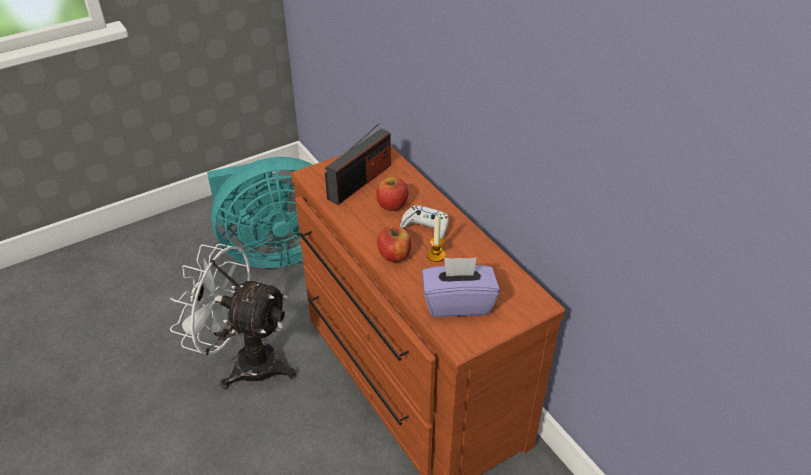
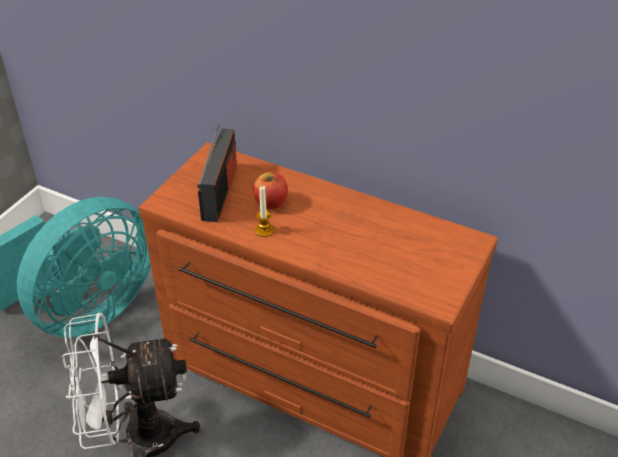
camera: 30 degrees left, 0 degrees up
(394, 255) = (314, 248): apple -> none
(425, 227) = (320, 211): white game controller -> none
(436, 255) = (352, 234): candle -> candle (264, 230)
(458, 303) = (407, 268): purple tissue box -> none

